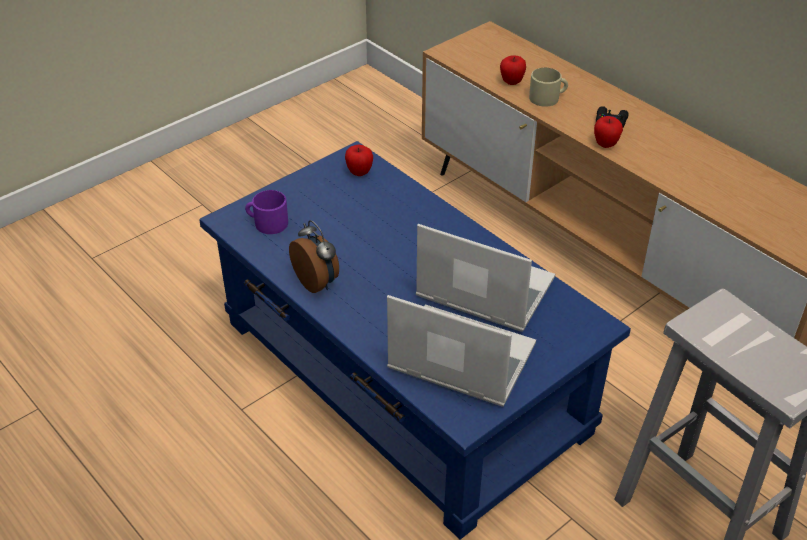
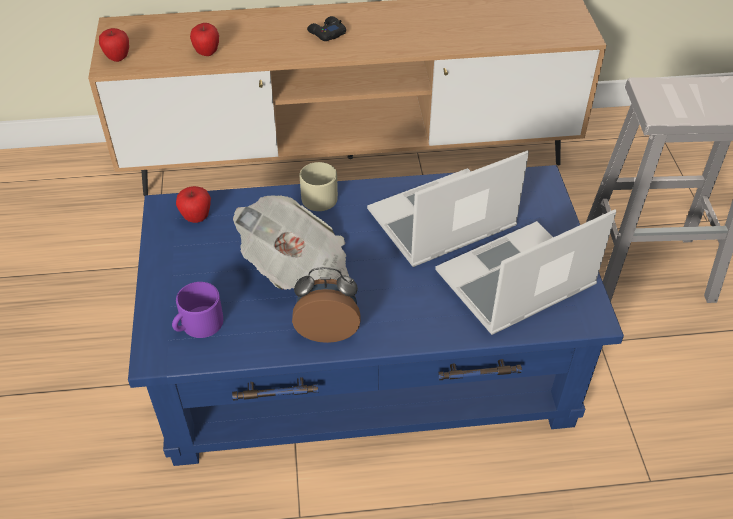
camera: 55 degrees left, 5 degrees up
(359, 241) = (298, 268): none -> newspaper
(548, 98) = (255, 46): beige mug -> beige mug (322, 195)
(605, 144) = (353, 51): apple -> apple (118, 58)

